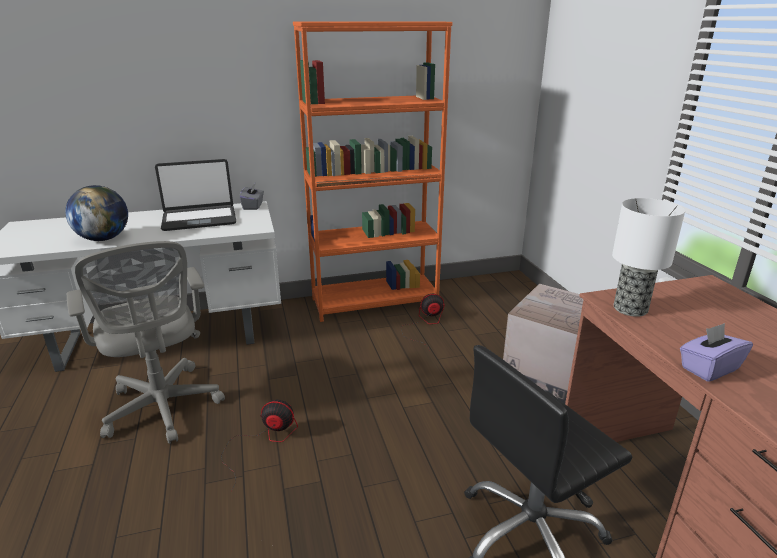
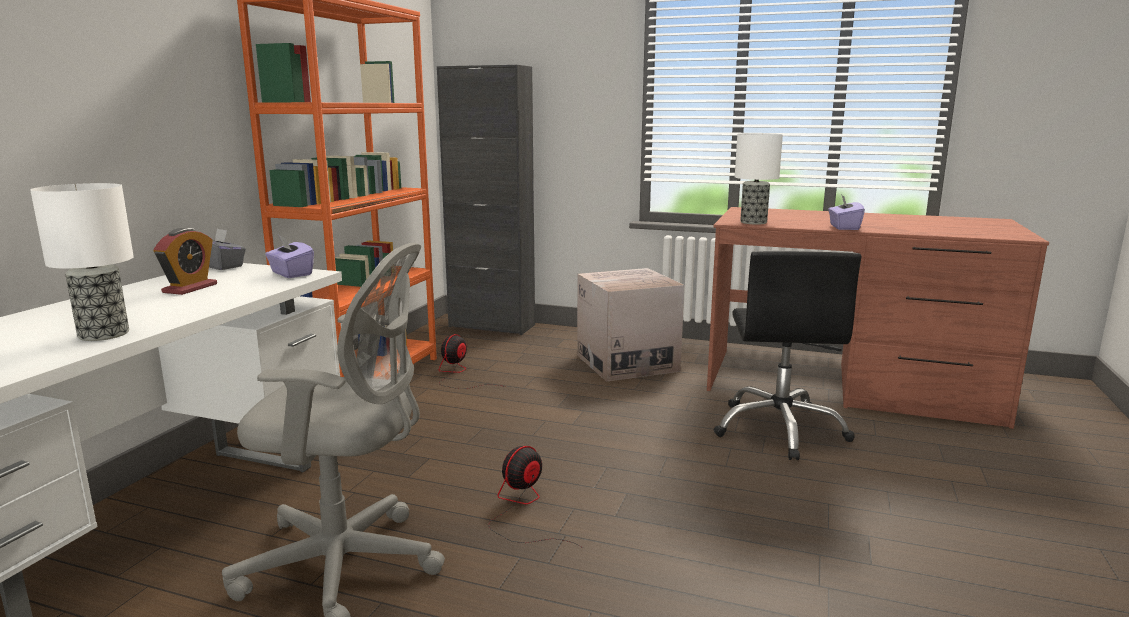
camera: 55 degrees left, 10 degrees down
(103, 239) = (102, 334): globe -> table lamp
(199, 219) = (190, 288): laptop -> alarm clock
(253, 224) = (291, 274): none -> purple tissue box
(526, 295) = (492, 326): none -> black cabinet

